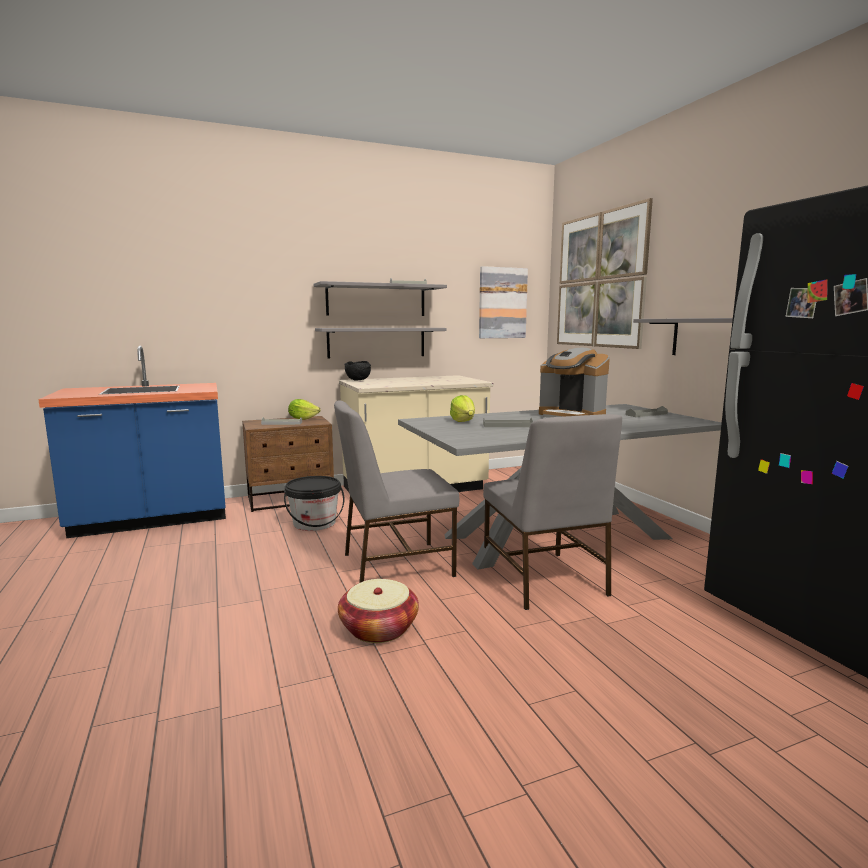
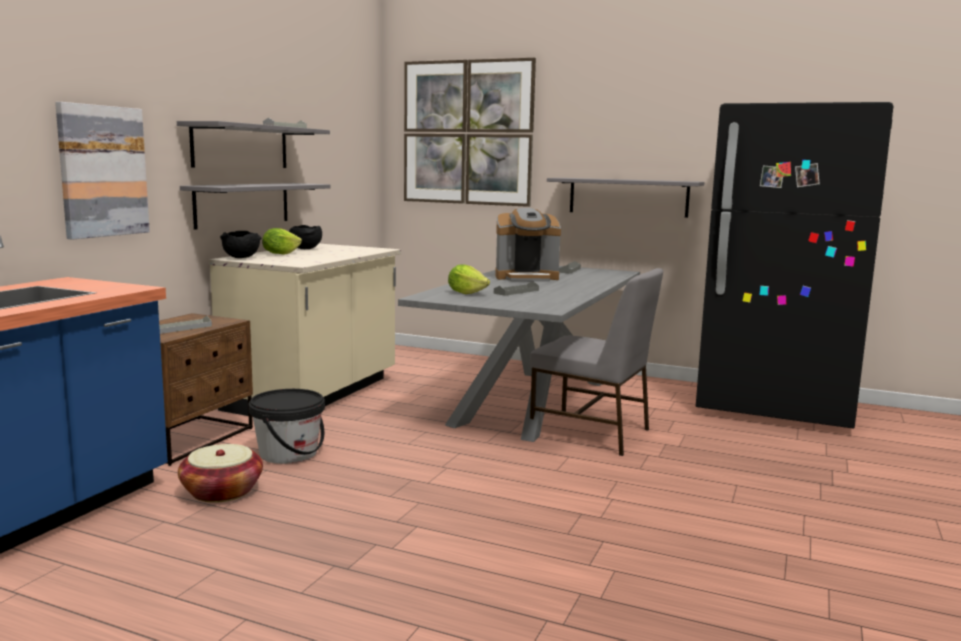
camera: 45 degrees left, 0 degrees up
(302, 419) = (185, 320): lettuce -> lettuce (280, 254)
(379, 628) = (562, 504): basket -> basket (222, 492)
(395, 565) = (463, 460): grey chair -> none
(426, 378) = (306, 249): none -> black bowl
(502, 303) = (349, 152): picture -> picture (102, 171)

